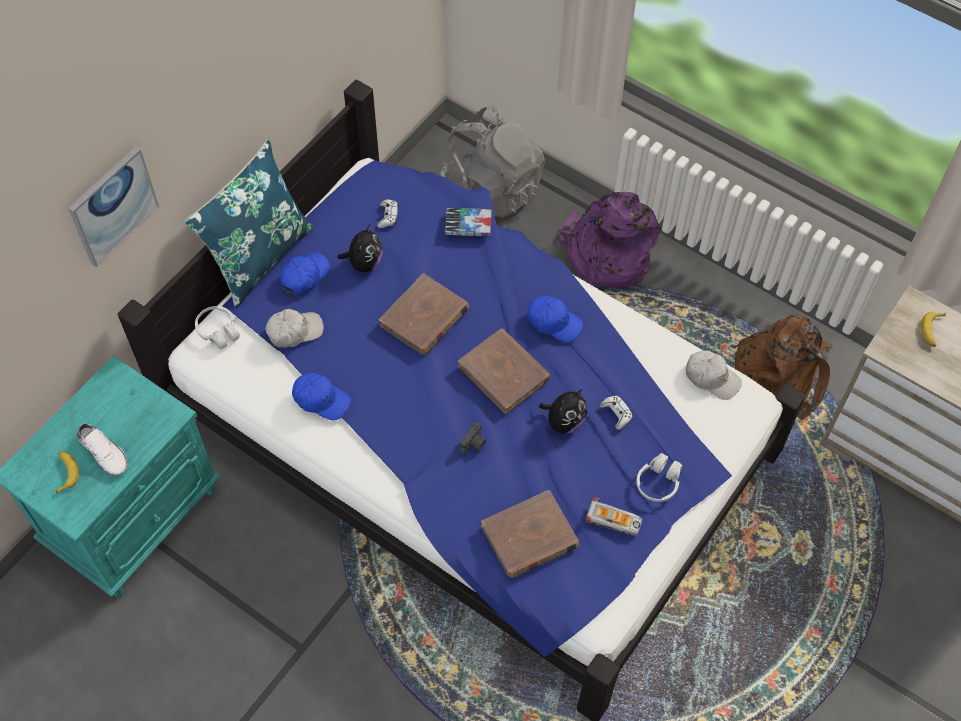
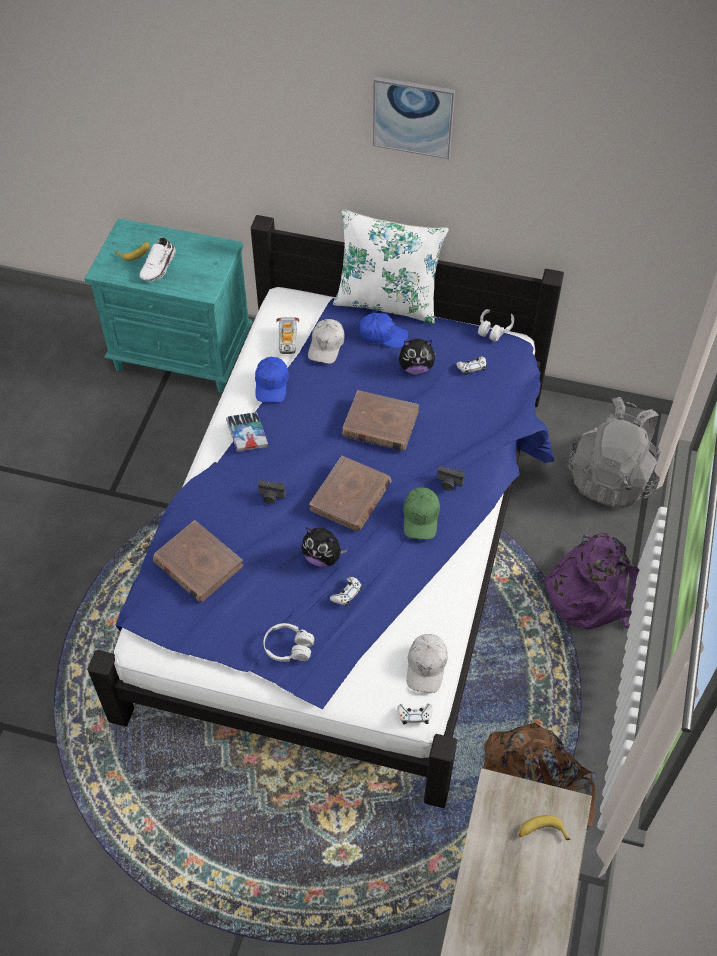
camera: 70 degrees right, 5 degrees down
(113, 206) = (287, 134): picture -> picture (413, 116)
(218, 331) = (308, 304): white headphones -> white headphones (494, 328)
(259, 256) = (388, 301): blue pillow -> white pillow
(294, 331) = (326, 346): white cap -> white cap turned 60 degrees clockwise
(468, 225) = (492, 424): book -> book (247, 435)
(524, 285) = (449, 484): none -> camera
(553, 322) = (421, 517): blue cap -> green cap
(614, 520) = (236, 622): toy car -> toy car (287, 338)
(757, 404) = (414, 715): none -> white game controller

